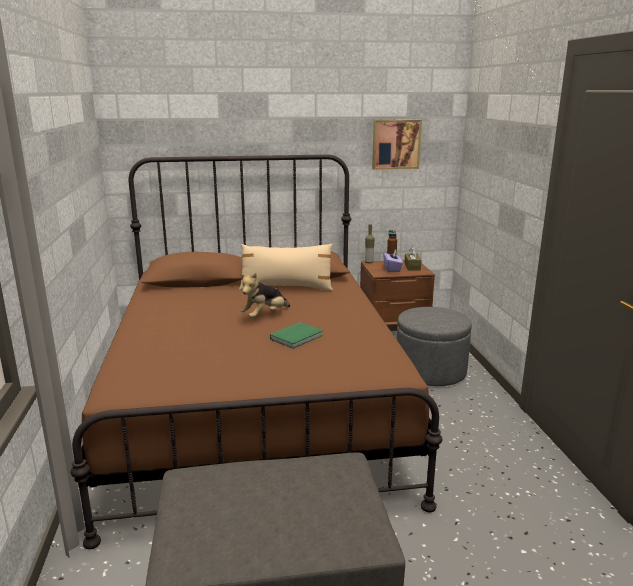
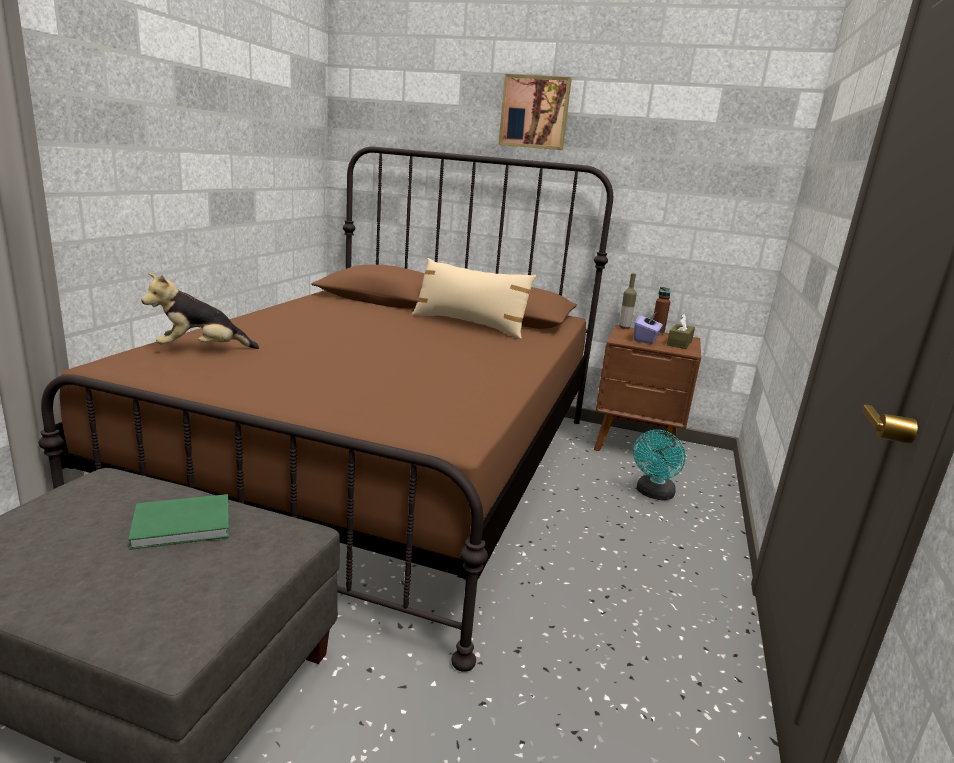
camera: 25 degrees right, 0 degrees up
(265, 316) = (396, 342): plush toy -> plush toy (201, 350)
(298, 337) = (396, 369): green book -> green book (185, 525)
(395, 144) = (692, 162): picture -> picture (535, 112)
(430, 371) = (653, 494): grey ottoman -> turquoise fan

